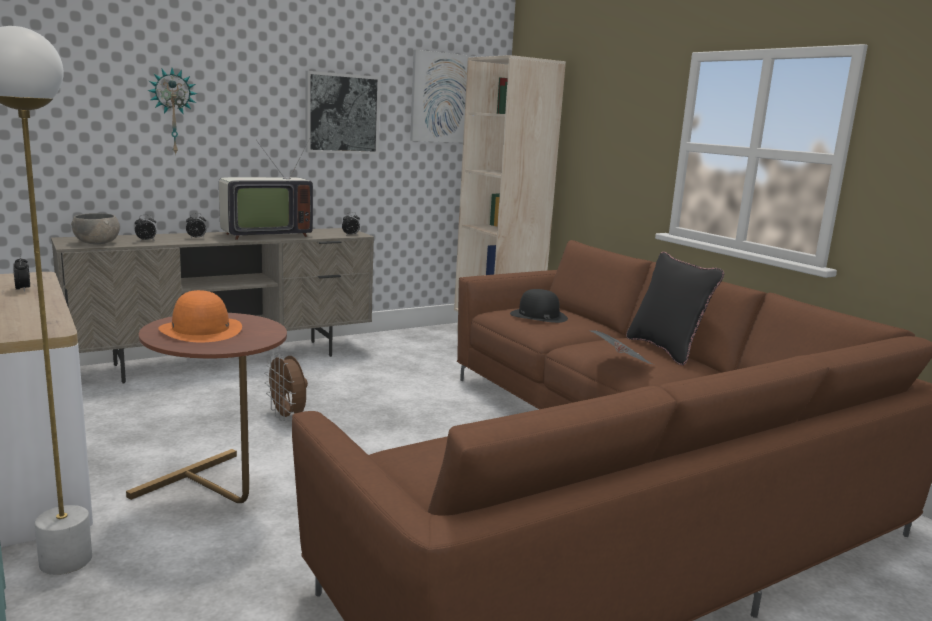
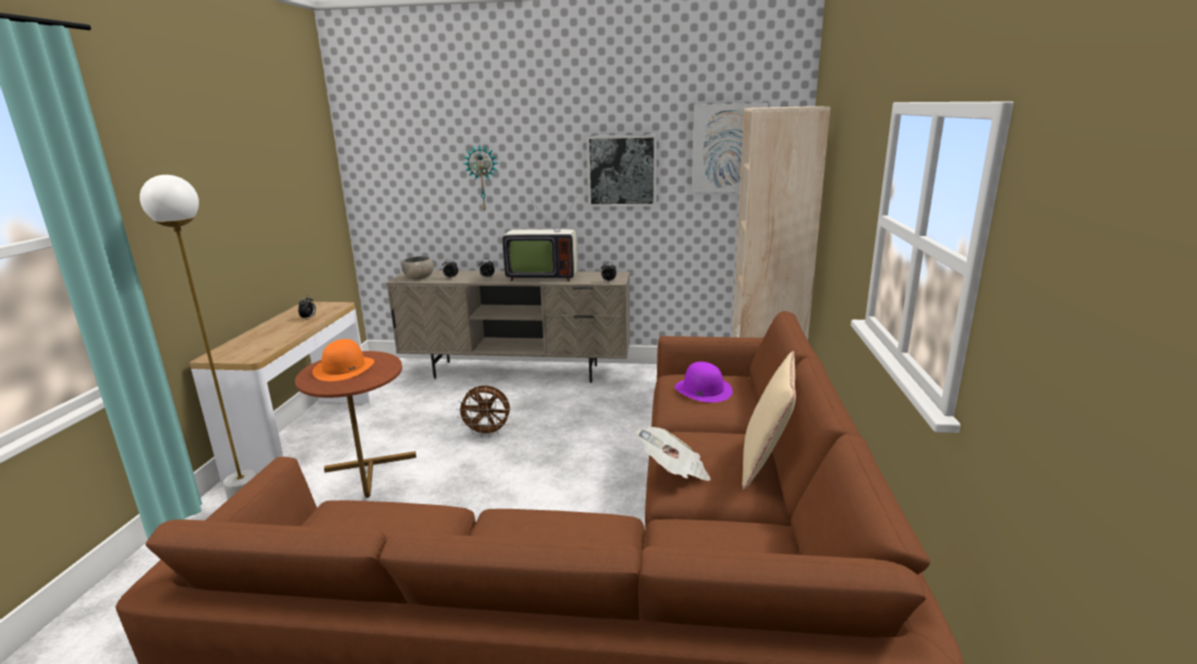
camera: 40 degrees right, 5 degrees up
(287, 417) = (487, 433): brown fan -> brown fan turned 90 degrees counterclockwise
(538, 316) = (703, 389): black hat -> purple hat
(666, 350) = (765, 464): black pillow -> beige pillow

